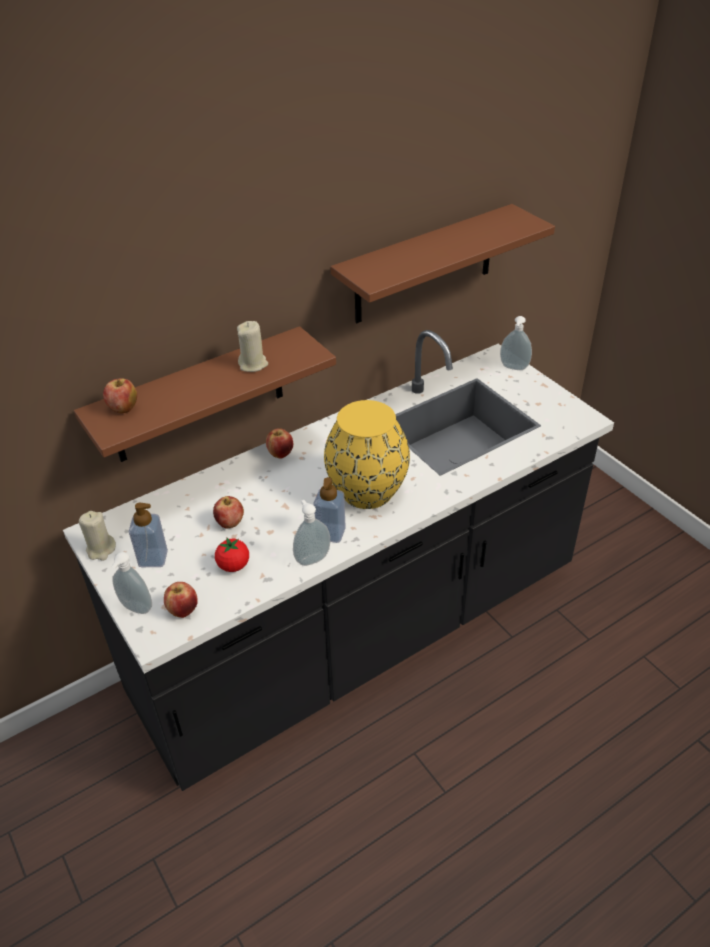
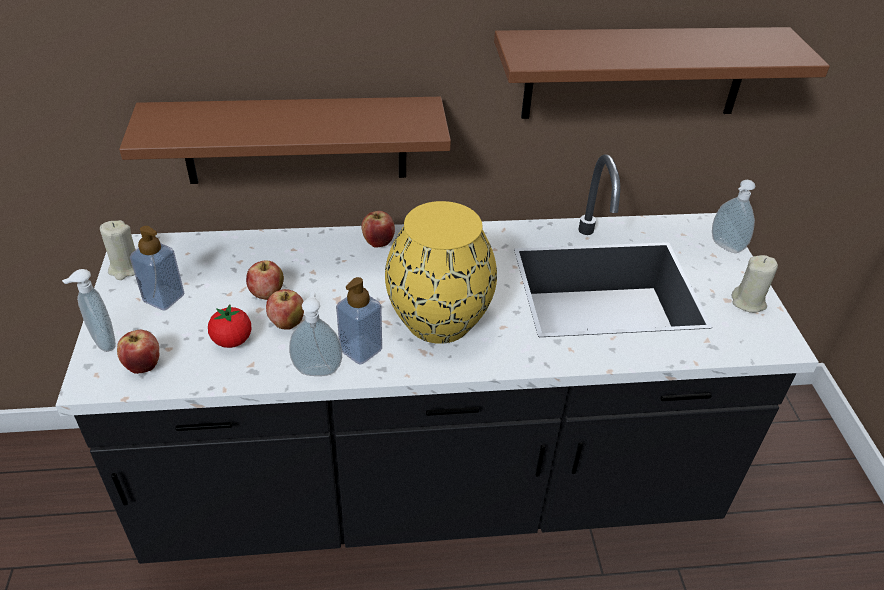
camera: 25 degrees right, 0 degrees up
(123, 409) = (180, 117): apple -> apple (287, 323)
(253, 364) = (352, 118): beige candle -> beige candle (748, 302)

